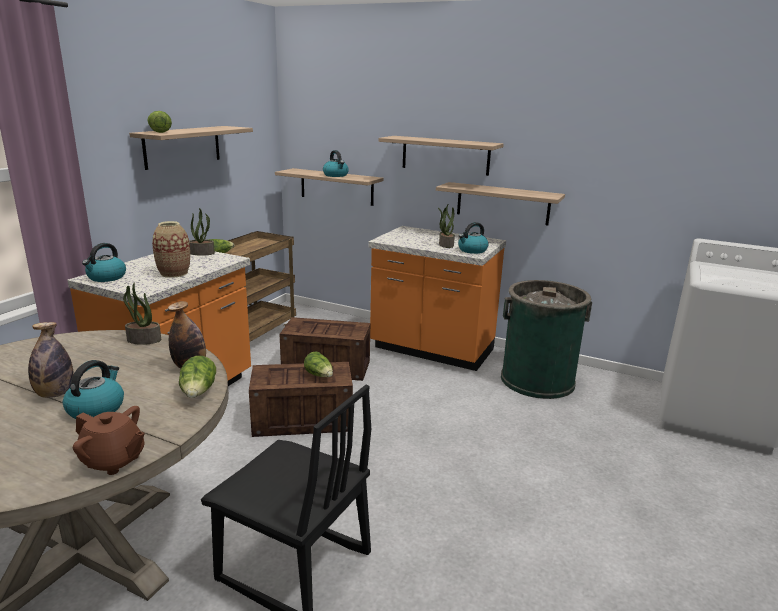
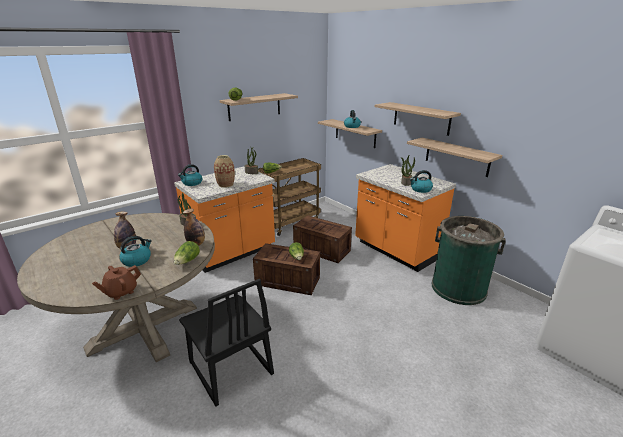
camera: 25 degrees right, 5 degrees up
(113, 461) = (121, 292): brown teapot -> brown teapot turned 90 degrees clockwise

